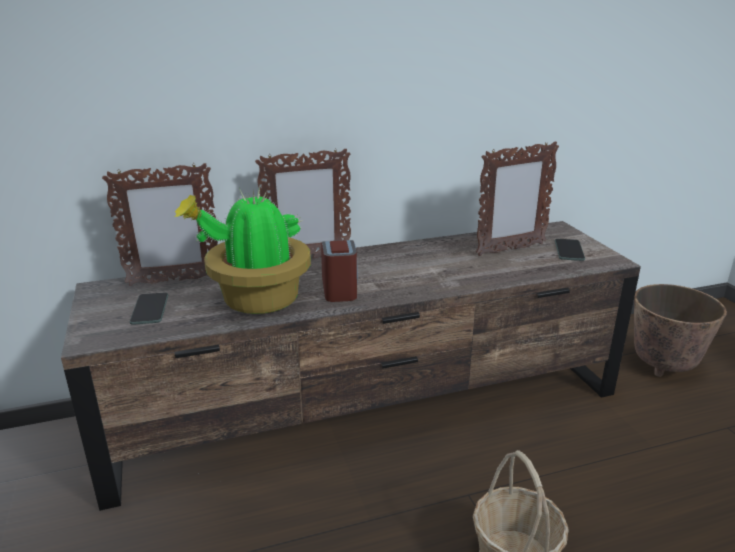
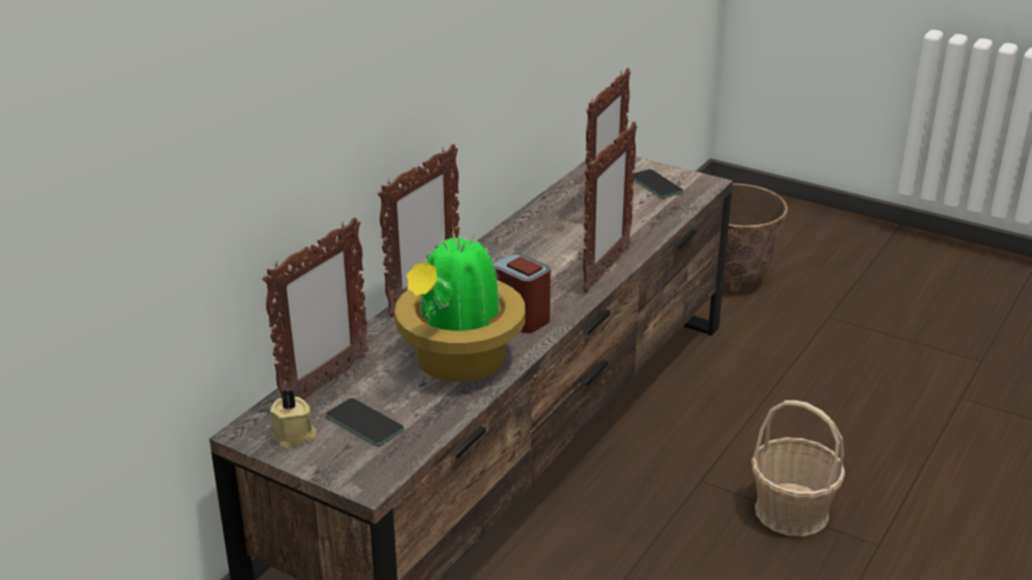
camera: 40 degrees left, 5 degrees up
(107, 300) = (294, 436): none -> beige candle
(446, 285) = (606, 269): none -> picture frame

